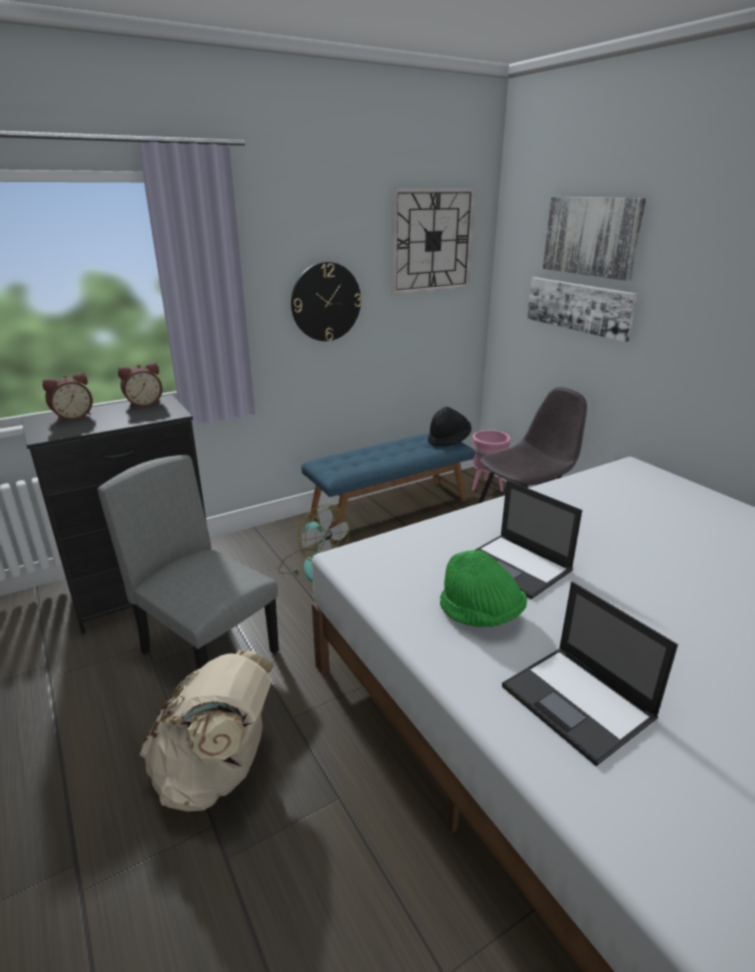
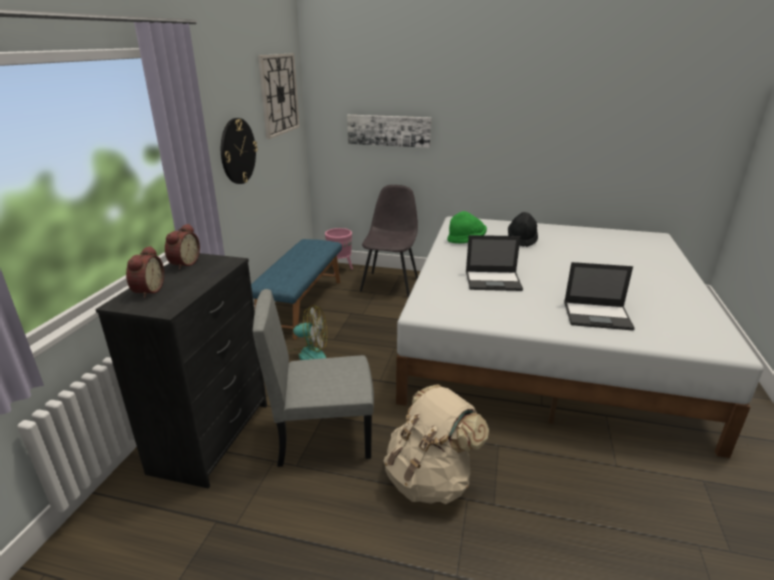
camera: 45 degrees left, 0 degrees up
(449, 440) = (322, 242): black hat -> black hat (522, 240)
(480, 615) = (517, 306): green hat -> green hat (466, 240)
(591, 236) = (391, 84): picture -> none

